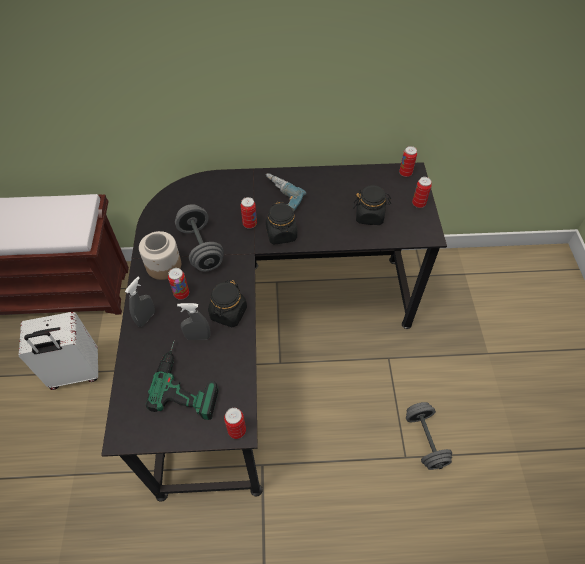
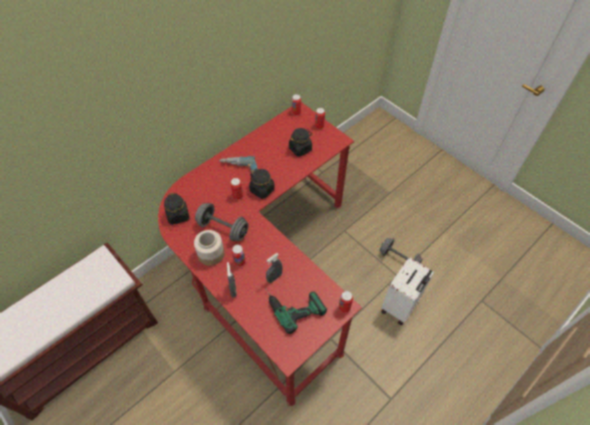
camera: 40 degrees left, 0 degrees up
(76, 373) = (164, 381): white suitcase -> white suitcase (401, 306)
(228, 313) = (278, 253): black jar -> black jar (178, 215)
(264, 339) = (266, 270): black desk -> red desk

